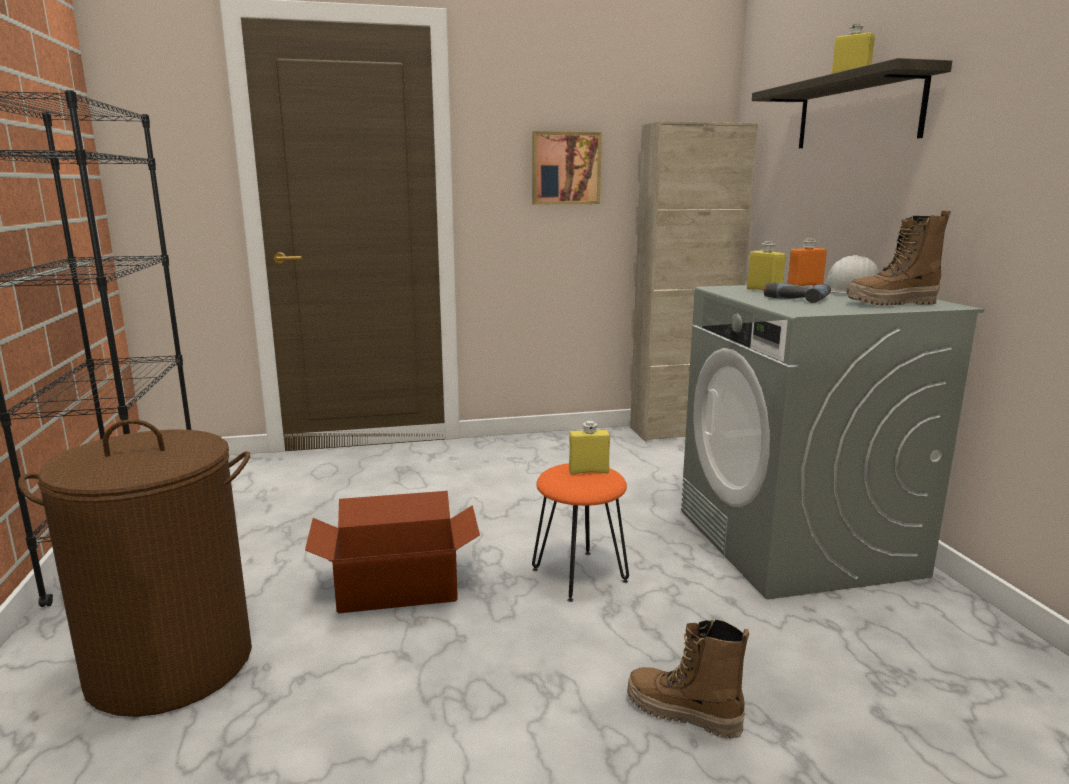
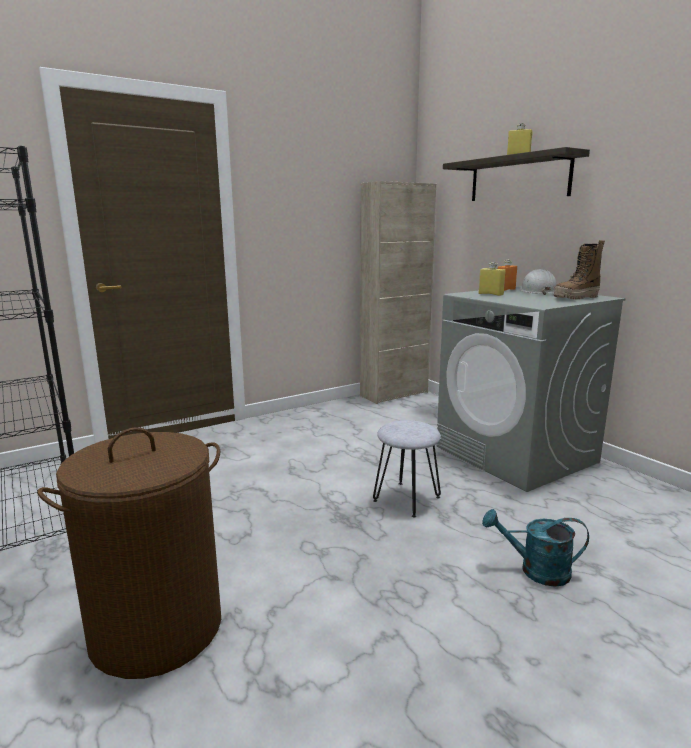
camera: 20 degrees left, 0 degrees up
(399, 588) = (291, 532): cardboard box -> none
(565, 168) = (312, 213): picture -> none
(580, 575) = (407, 498): orange stool -> grey stool
(588, 471) = (411, 425): yellow bottle -> none
(683, 714) = (536, 571): boot -> turquoise watering can
(797, 298) = (519, 298): power drill -> none

